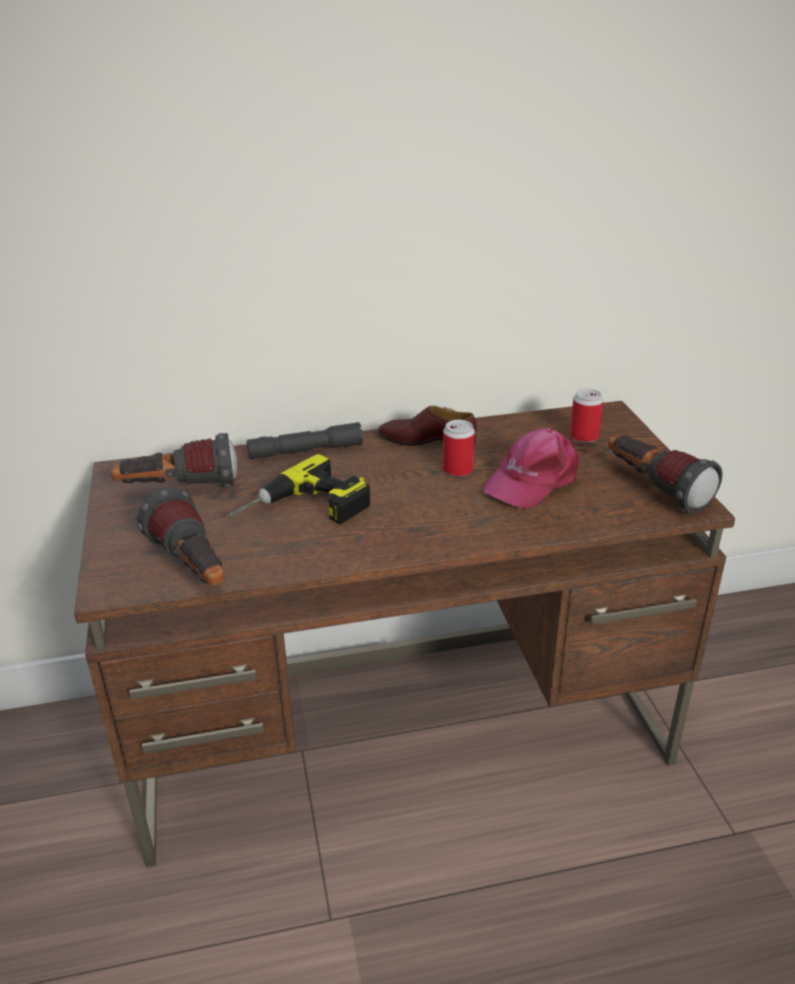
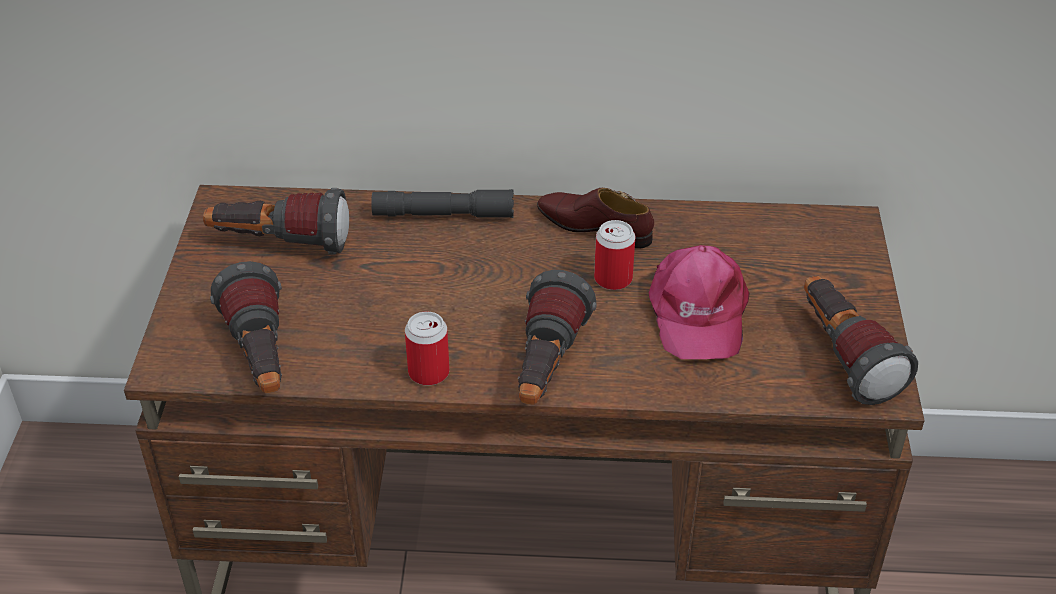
camera: 15 degrees right, 10 degrees up
(303, 510) = (408, 303): power drill -> none
(436, 534) = (546, 368): none -> flashlight
(532, 480) = (697, 313): pink cap -> pink cap turned 60 degrees counterclockwise
(584, 436) = (796, 257): can -> can (429, 372)

